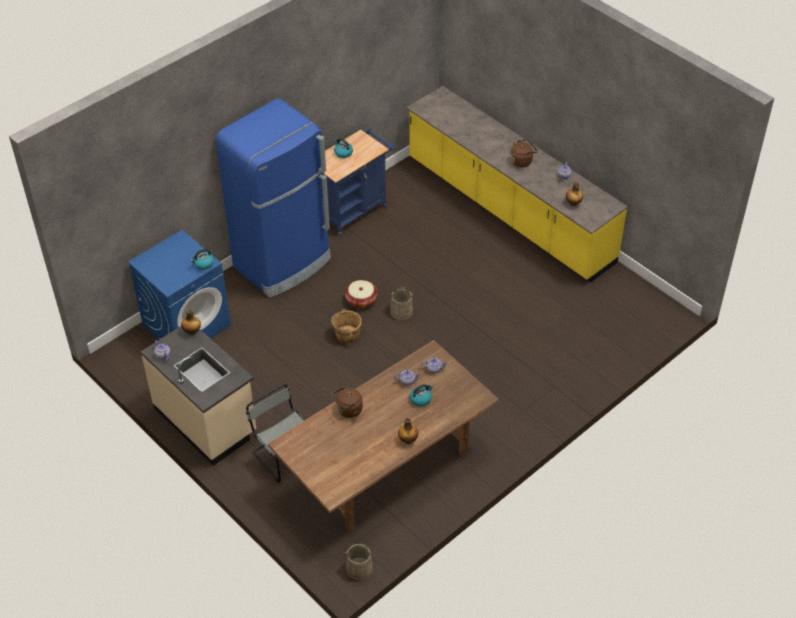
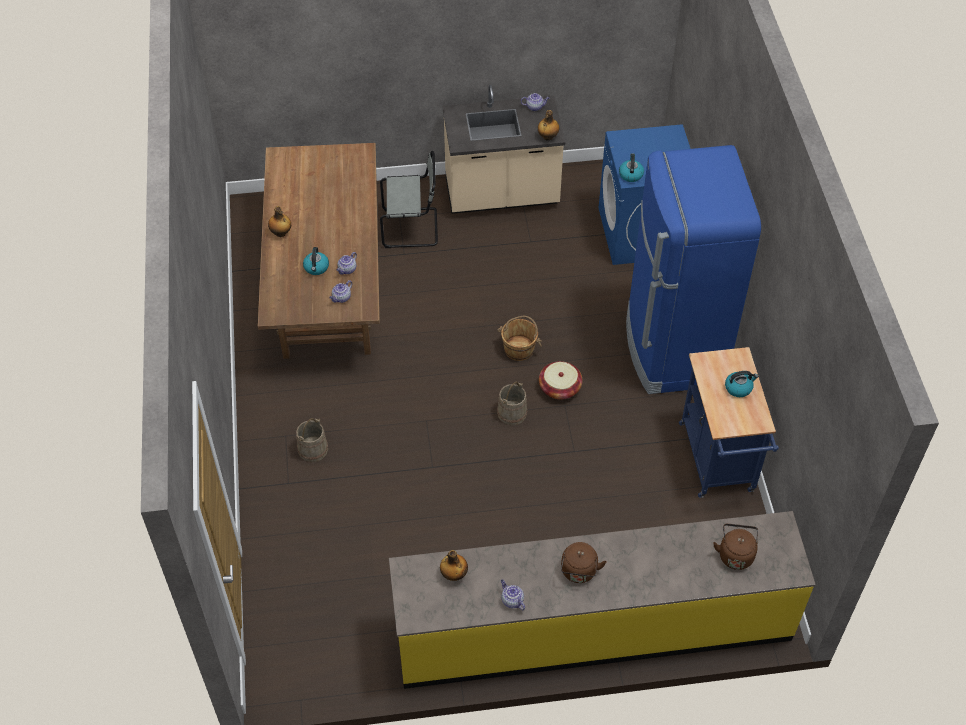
camera: 125 degrees right, 5 degrees up
(348, 411) = (356, 210): brown kettle -> brown kettle (735, 554)
(359, 568) = (247, 218): beige bucket -> beige bucket (313, 449)

